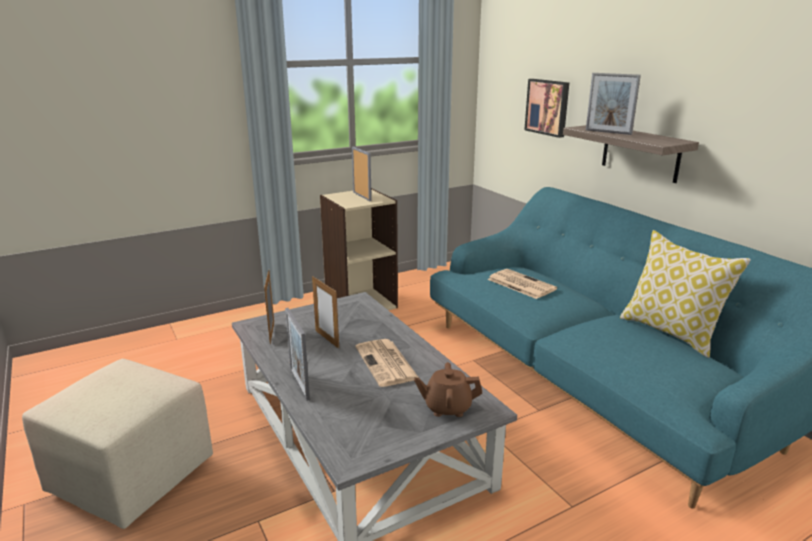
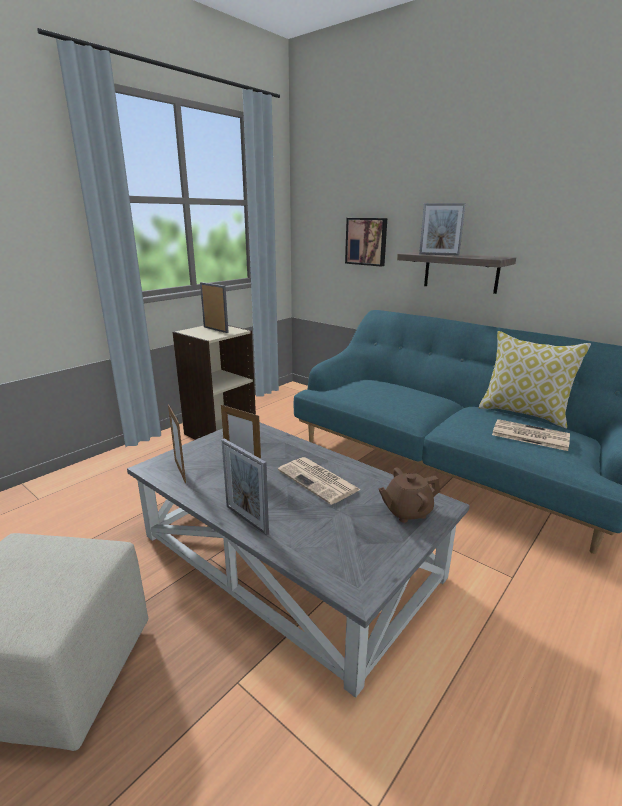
camera: 20 degrees left, 0 degrees up
(520, 284) = (382, 392): newspaper -> newspaper (529, 435)

